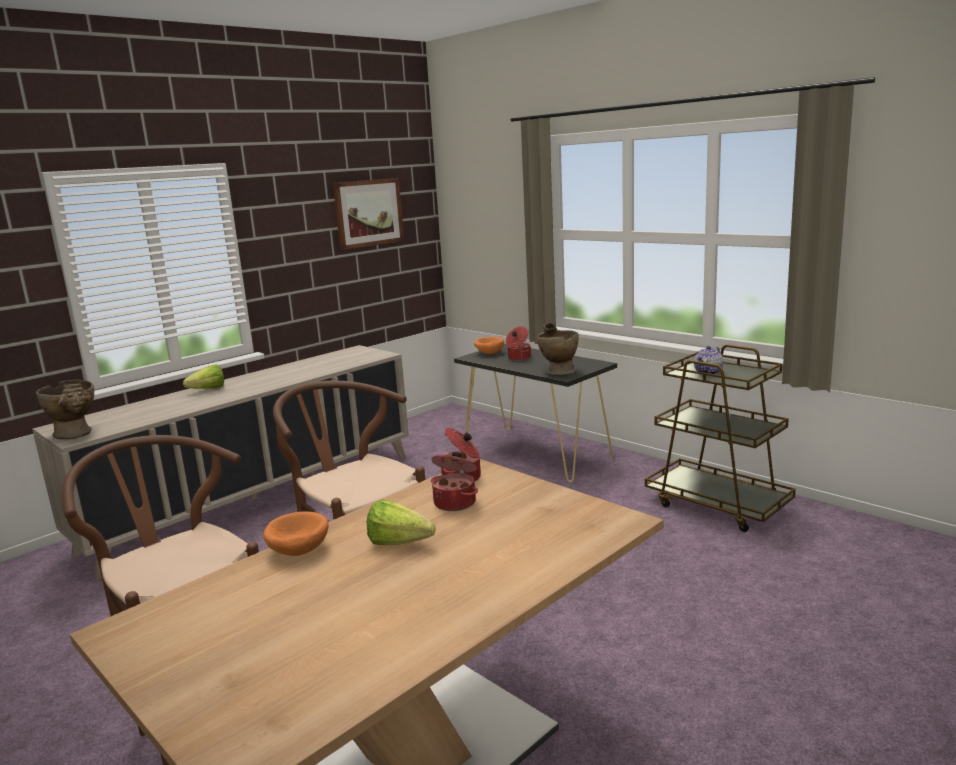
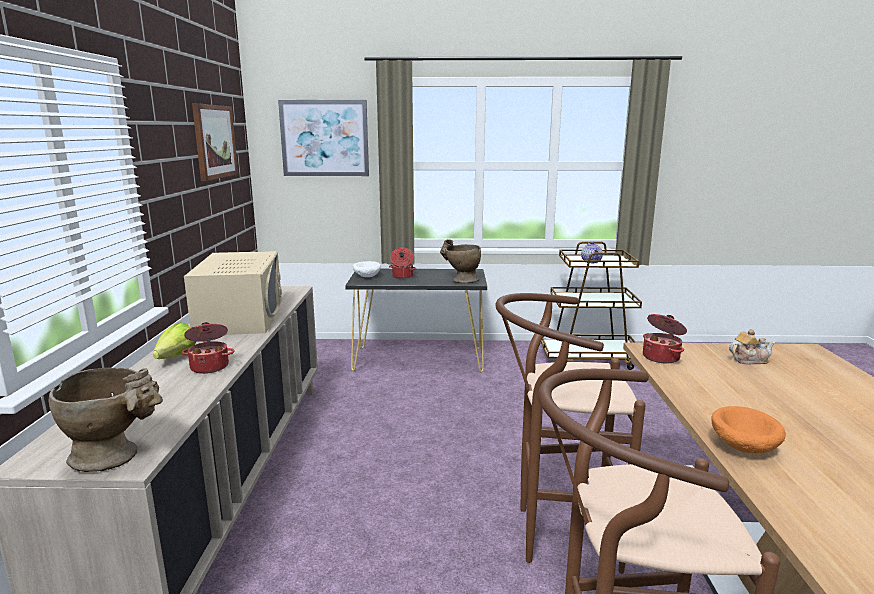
camera: 45 degrees left, 0 degrees up
(299, 370) = (240, 317): none -> beige microwave
(403, 544) = (777, 411): lettuce -> none
(456, 502) = (710, 373): cooking pot -> cooking pot (210, 366)
(489, 353) = (366, 277): orange bowl -> white bowl
(490, 204) = (324, 138): none -> picture
(527, 506) = (749, 360): none -> teapot

